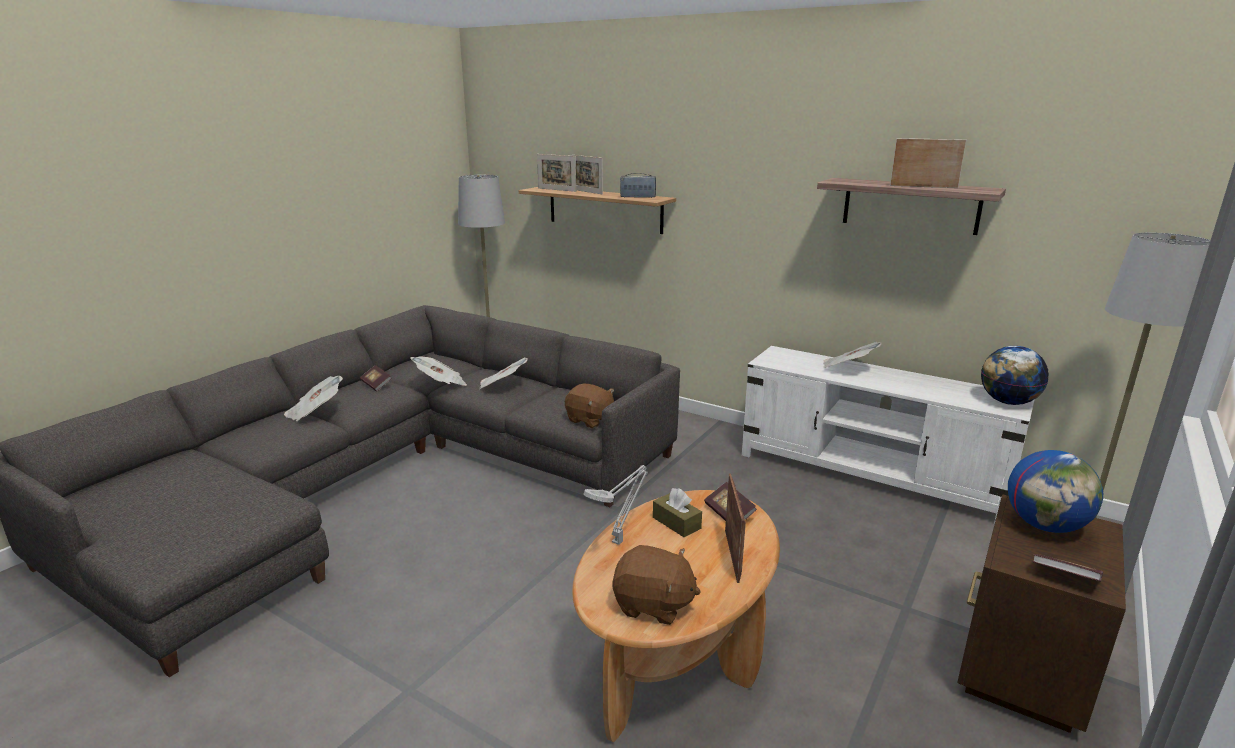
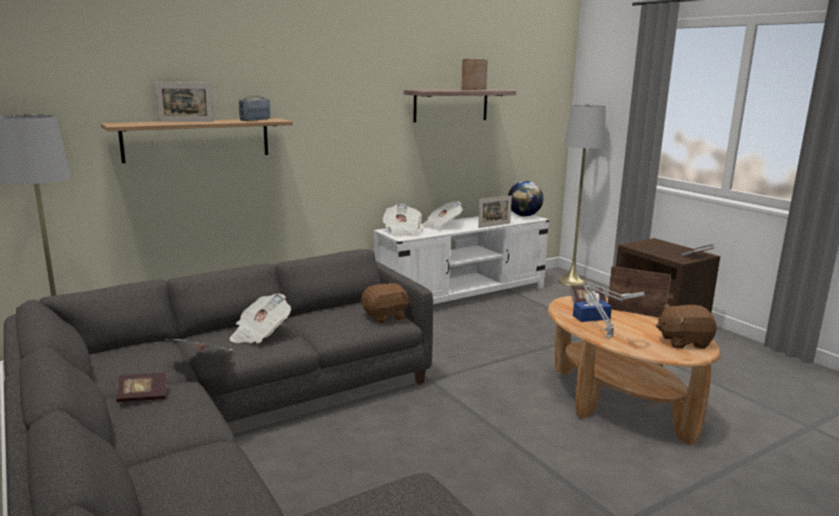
camera: 65 degrees left, 5 degrees down
(315, 412) = (172, 446): newspaper -> newspaper (401, 231)
(557, 190) = (146, 123): picture frame -> picture frame (494, 225)
(653, 605) = (683, 342): brown plush toy -> brown plush toy turned 135 degrees counterclockwise
(676, 523) = (591, 317): brown tissue box -> blue tissue box
(1045, 525) = (651, 247): globe -> none

